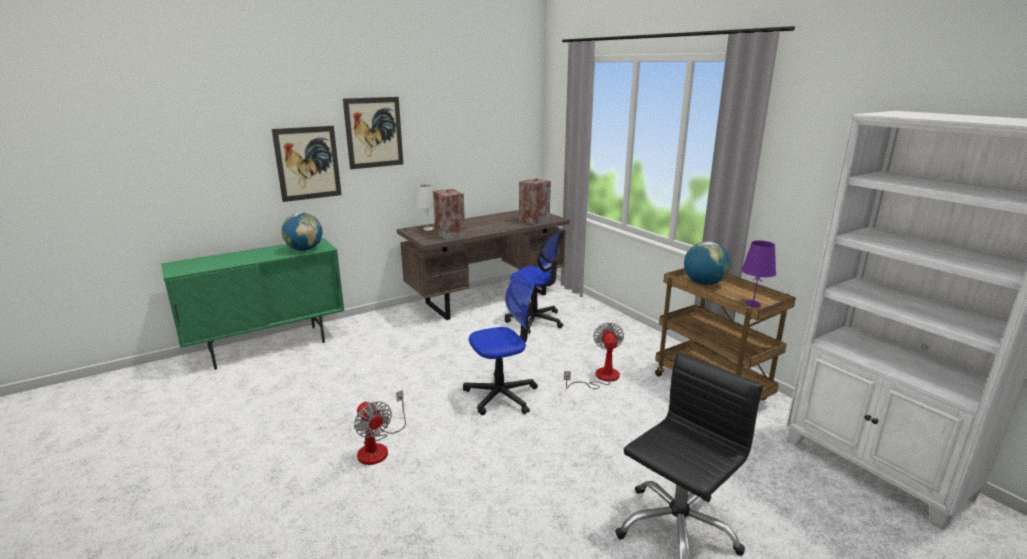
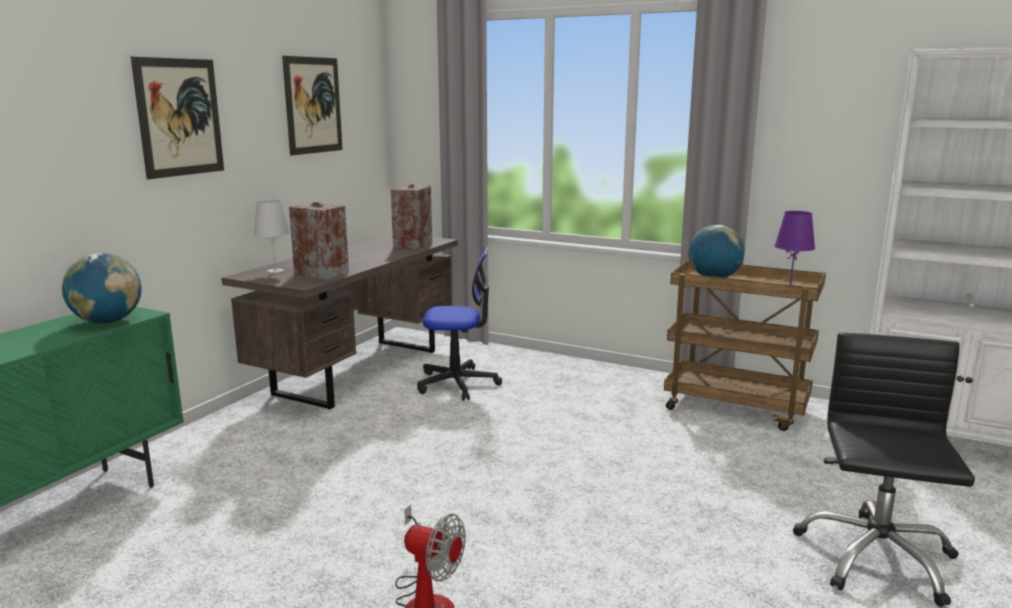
camera: 30 degrees left, 5 degrees down
(308, 163) = (79, 169): picture -> picture (313, 105)
(501, 395) = (520, 481): office chair -> none
(600, 378) = (613, 428): fan -> none

